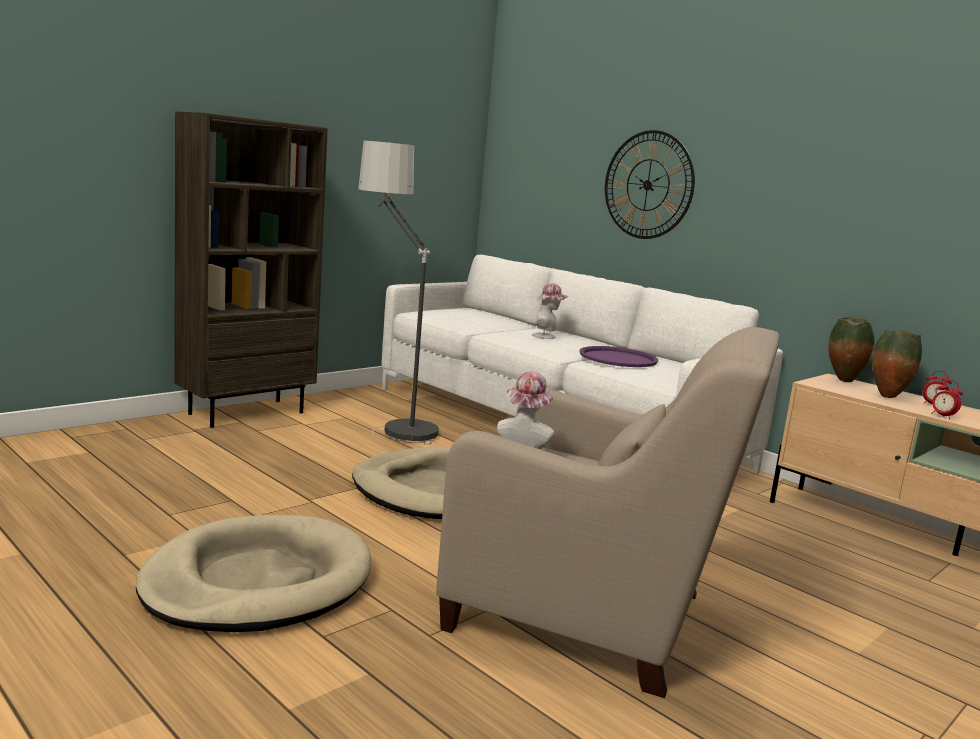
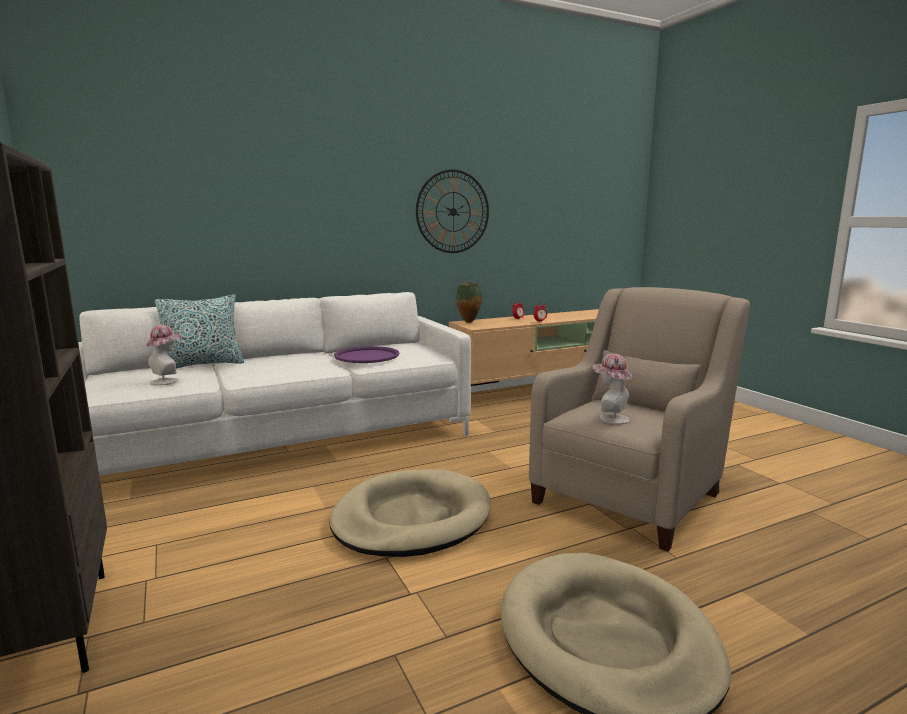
camera: 70 degrees left, 0 degrees up
(389, 421) = (198, 517): floor lamp -> none
(520, 322) = (203, 364): none -> pillow
(547, 336) = (277, 363): hat -> hat (167, 381)
(648, 185) = (278, 212): wall clock -> wall clock (453, 212)
(887, 396) = (502, 322): vase -> none

